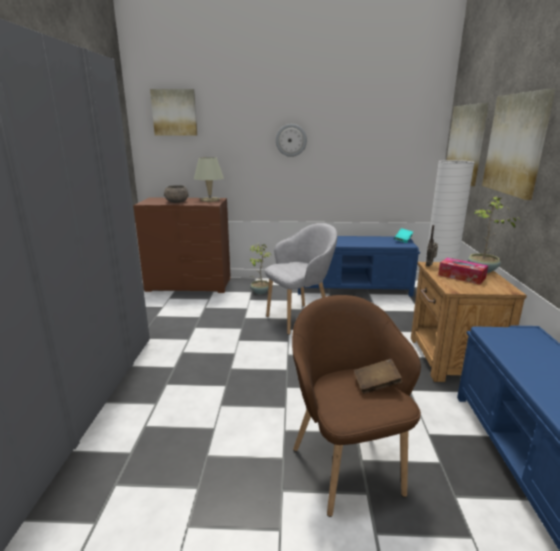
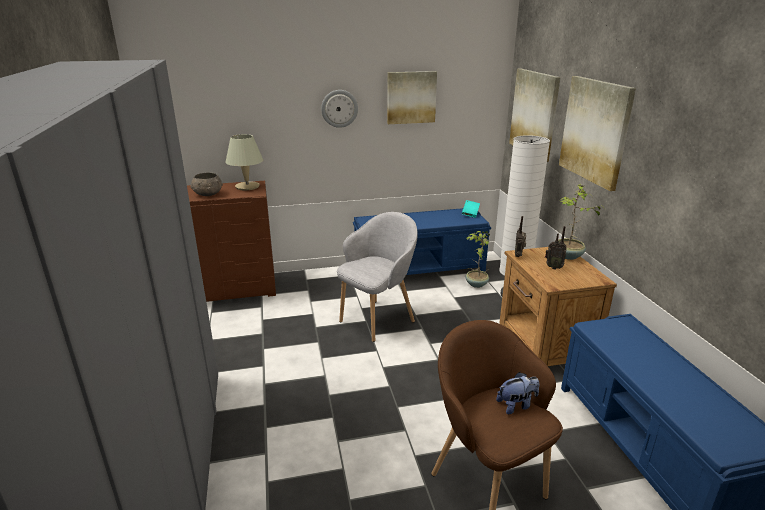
camera: 15 degrees left, 5 degrees up
(174, 112) = (190, 80): picture -> picture (411, 97)
(260, 292) = (318, 289): potted plant -> potted plant (476, 284)
(376, 385) = (516, 405): brown book -> plush toy
(461, 276) = (553, 267): tissue box -> radio

